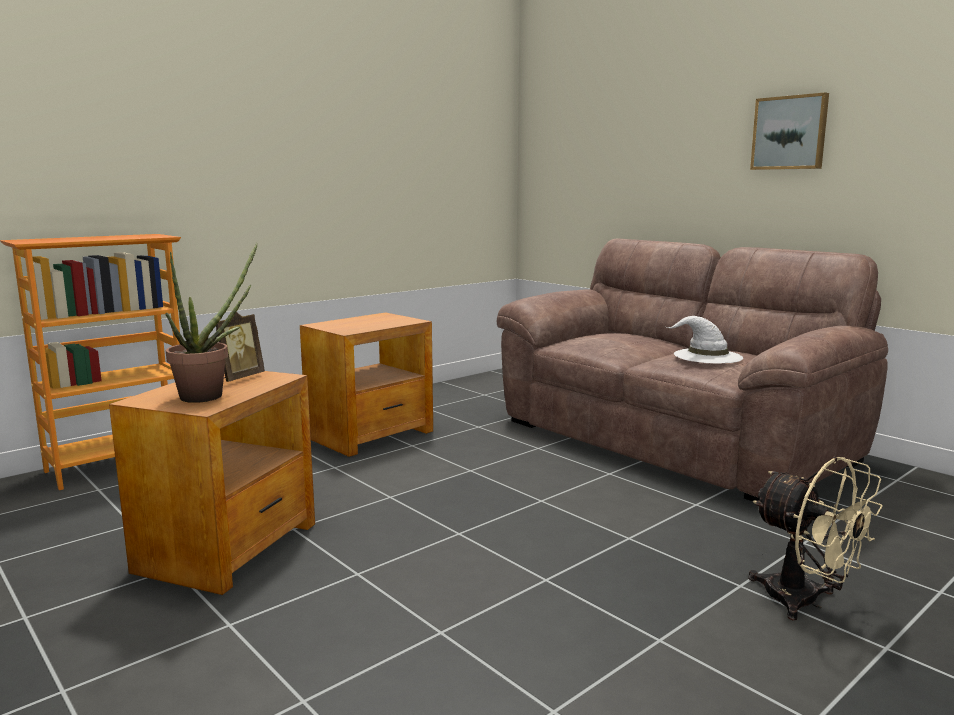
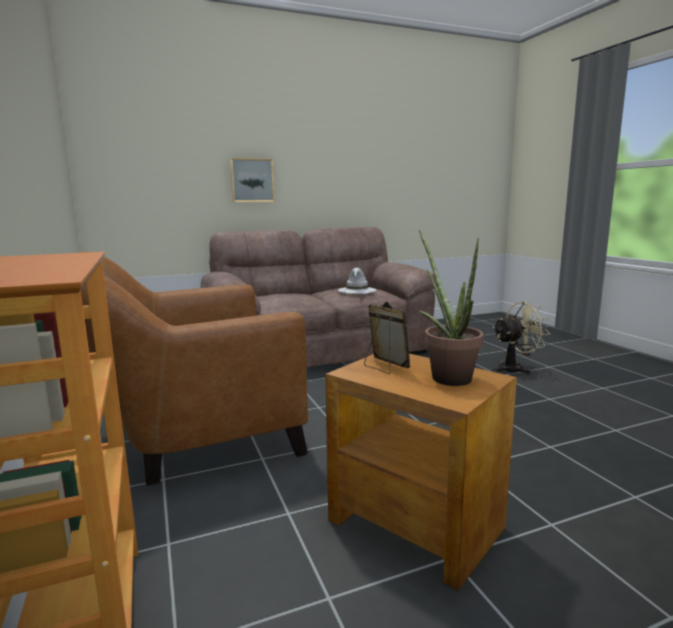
camera: 70 degrees left, 0 degrees up
(371, 434) = (194, 434): brown side table -> brown armchair
(790, 133) = (317, 163): picture -> picture (252, 180)

